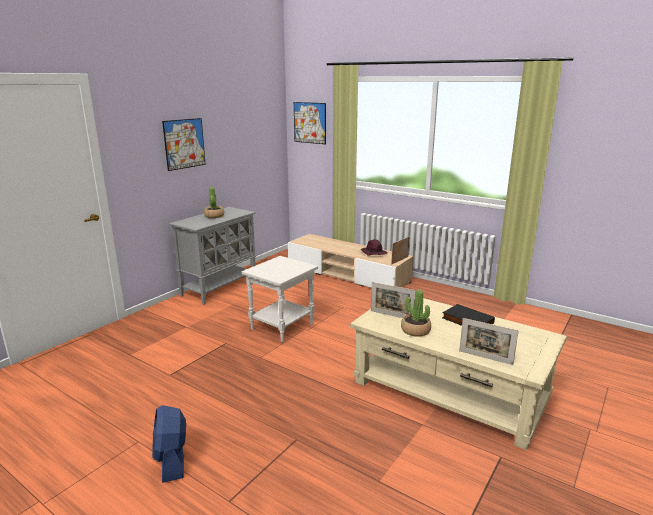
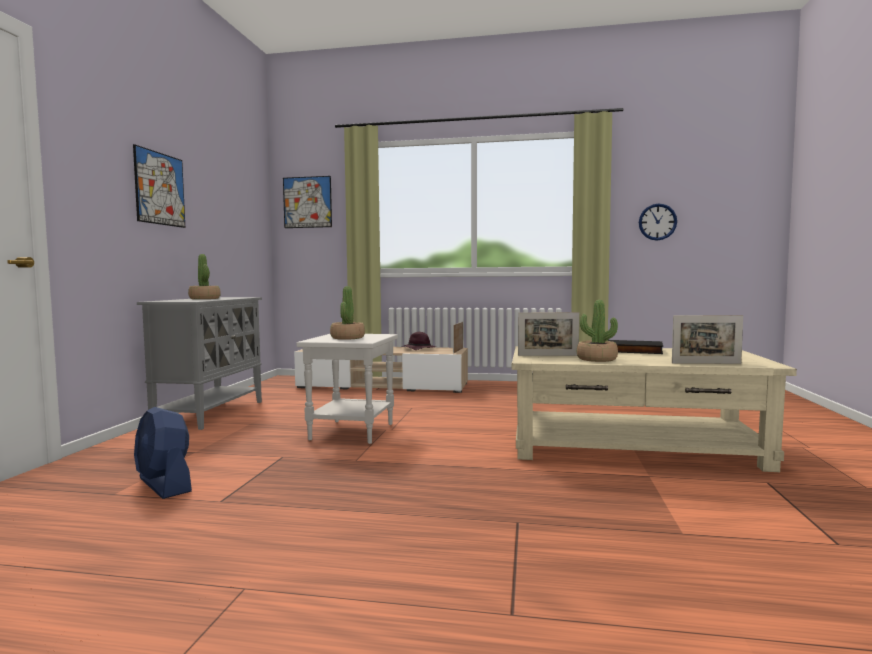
camera: 25 degrees left, 15 degrees down
(172, 460) = (342, 593): blue fan -> blue fan (164, 485)
(277, 269) = (347, 338): none -> potted plant
(596, 170) = (657, 222): none -> wall clock

